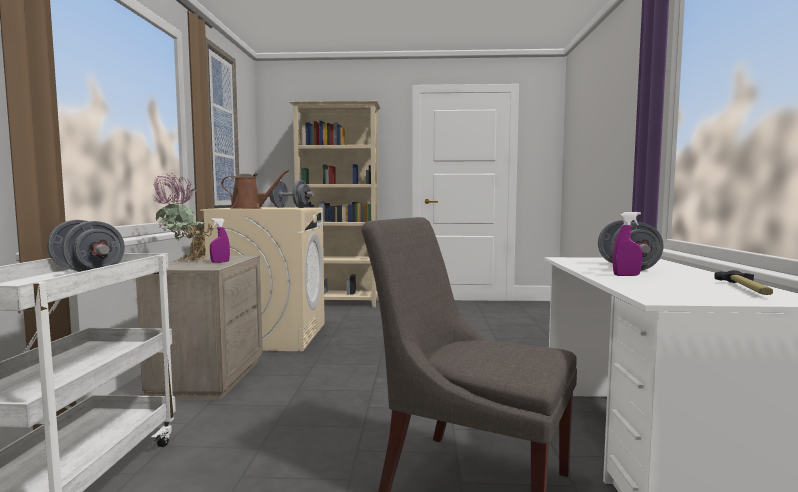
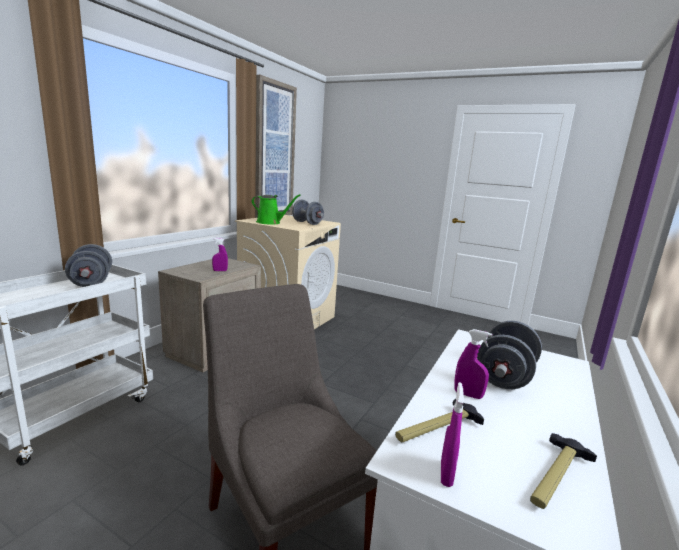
camera: 25 degrees right, 10 degrees up
(184, 261) = (201, 265): potted plant -> none
(250, 208) = (270, 222): brown watering can -> green watering can
(339, 303) = (366, 297): beige bookcase -> none
(645, 287) = (437, 429): none -> hammer
(694, 298) = (446, 474): none -> purple spray bottle

